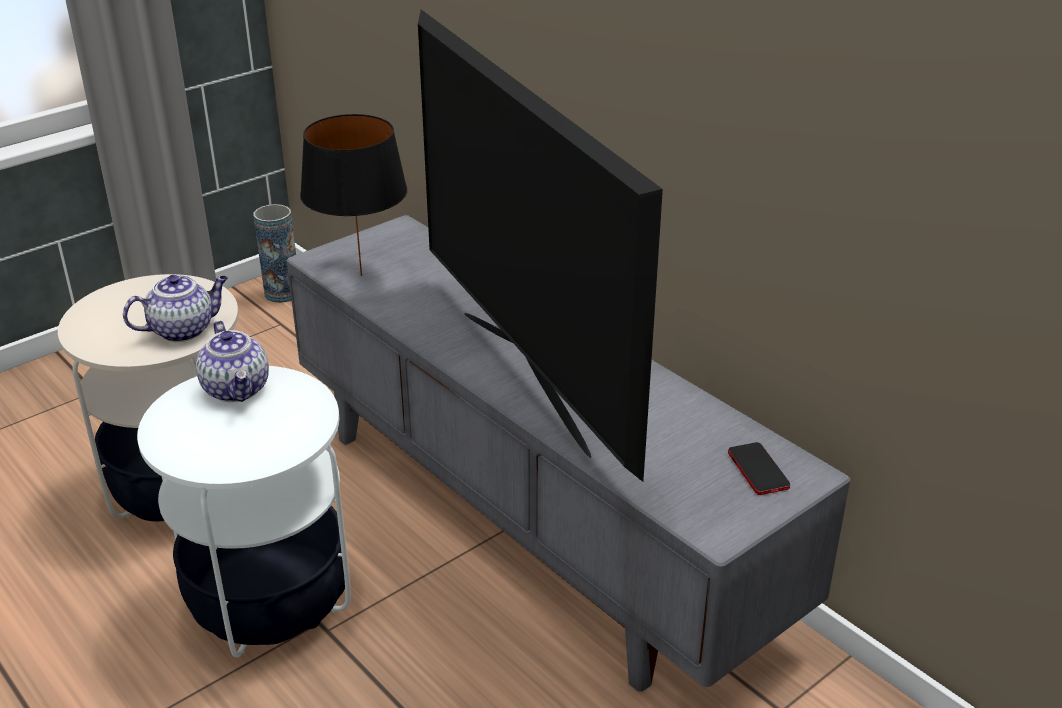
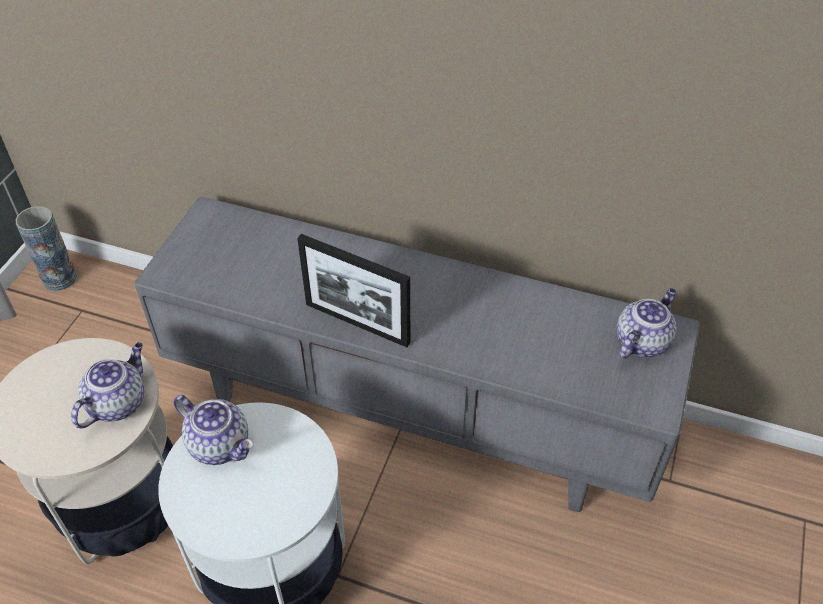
camera: 30 degrees left, 15 degrees up
(361, 275) = (215, 276): black table lamp -> none
(458, 351) = (357, 323): none -> picture frame
(526, 378) = (427, 327): television -> none
(758, 470) = (642, 341): phone -> teapot

